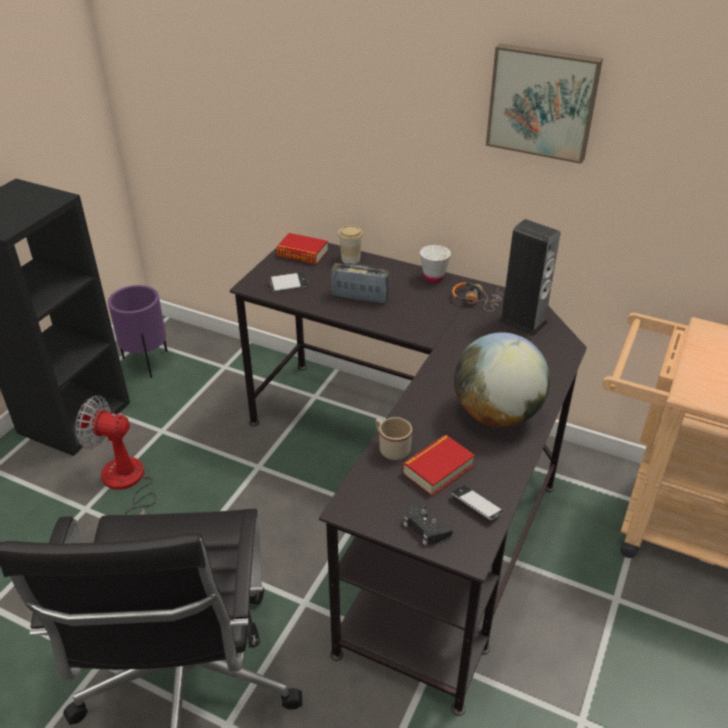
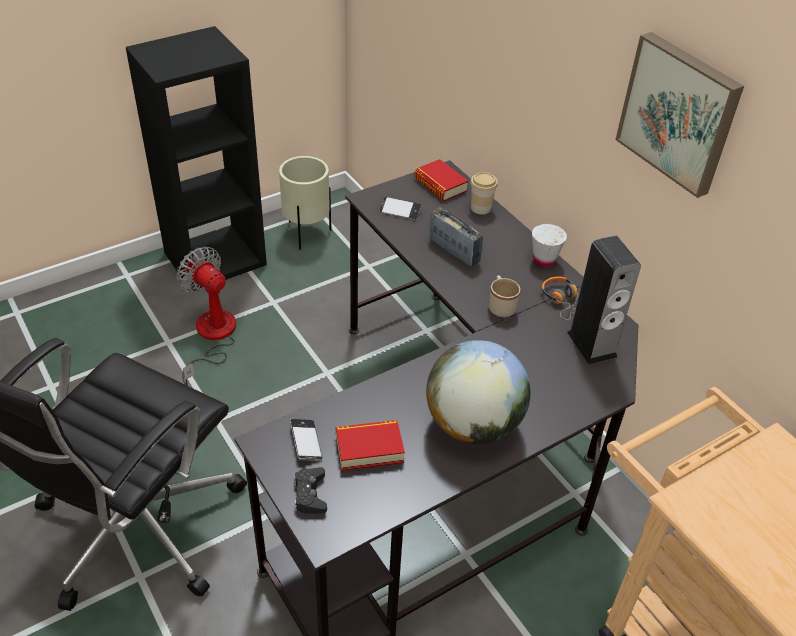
camera: 30 degrees right, 5 degrees up
(147, 363) = (306, 234): purple planter -> beige planter
(391, 448) = (347, 408): beige mug -> beige mug (501, 306)
(476, 505) = (371, 499): phone -> phone (306, 442)

